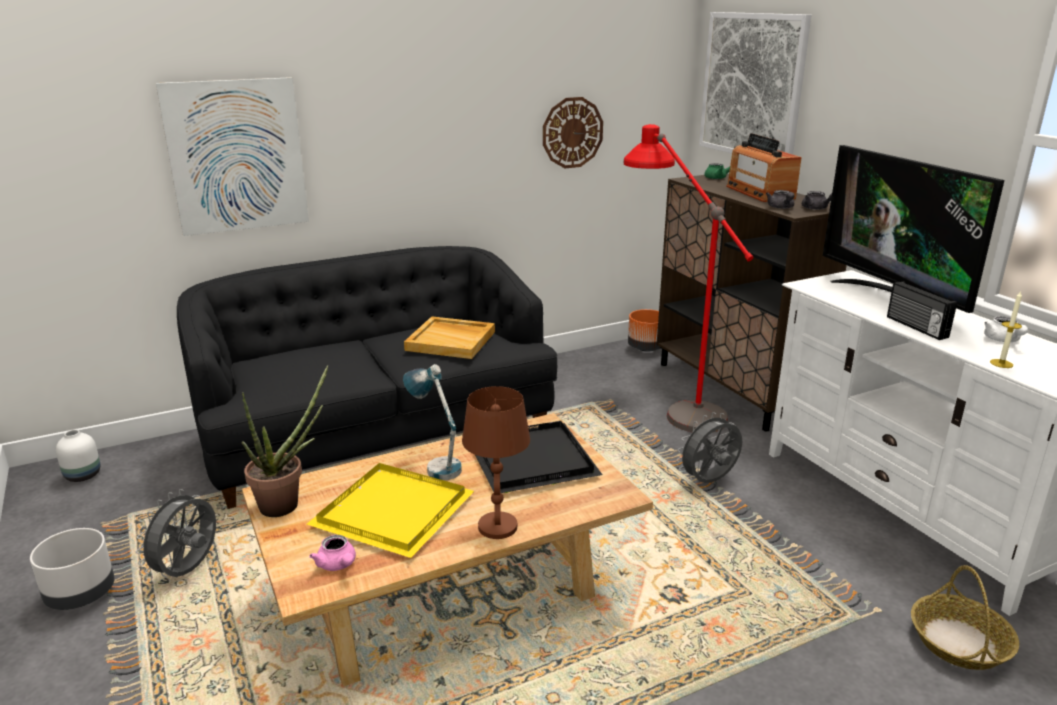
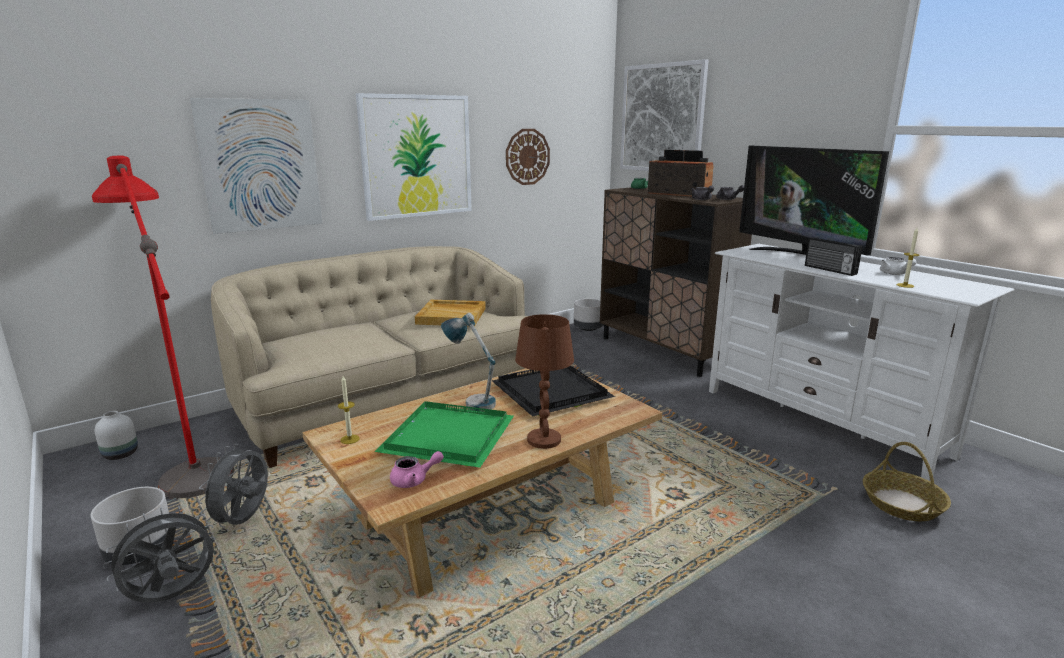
camera: 10 degrees left, 5 degrees down
(287, 503) = (349, 439): potted plant -> candle
(338, 565) = (414, 480): pink teapot -> pink teapot turned 60 degrees counterclockwise
(377, 433) = (389, 401): black sofa -> beige sofa
(392, 510) = (447, 436): yellow tray -> green tray
(426, 138) = (416, 156): none -> picture
(646, 348) = (588, 328): orange planter -> grey planter
(671, 400) = (620, 361): red floor lamp -> red floor lamp (188, 459)
(709, 482) = (671, 413): grey fan -> grey fan (173, 597)
(759, 192) = (679, 194): radio -> radio turned 150 degrees clockwise

